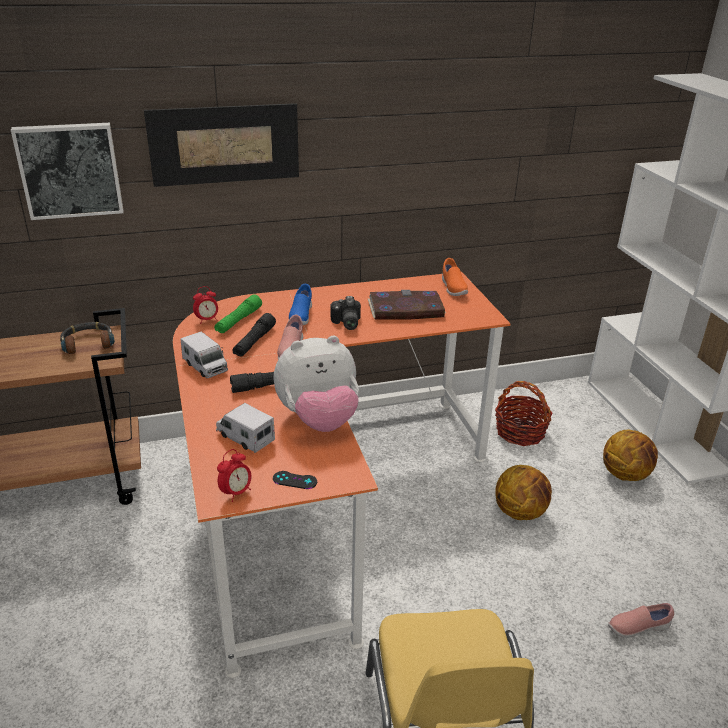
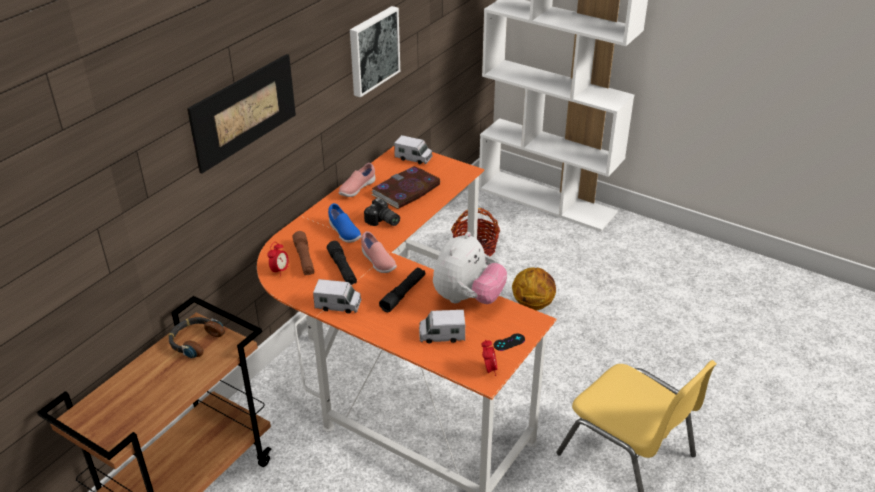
camera: 40 degrees left, 5 degrees up
(70, 170) = (138, 189): picture -> picture (372, 50)
(238, 321) = (304, 259): green flashlight -> brown flashlight
(453, 288) = (413, 158): orange shoe -> toy truck
(625, 474) = (564, 244): basketball -> none
(637, 627) = (657, 334): pink shoe -> pink shoe (357, 189)

